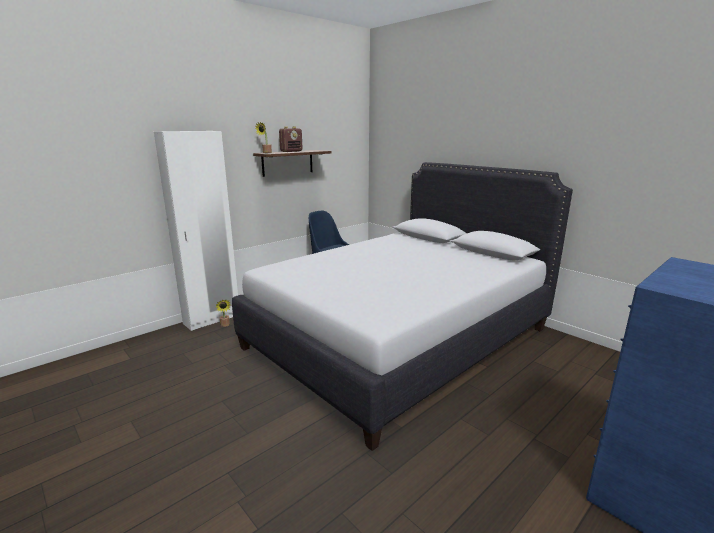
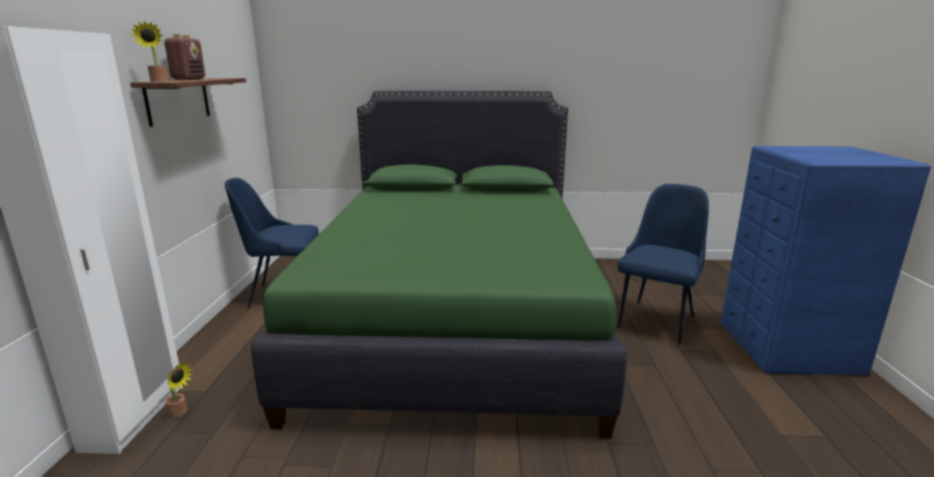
camera: 45 degrees left, 0 degrees up
(399, 337) = (453, 319): white bed -> green bed
(553, 409) = (656, 321): none -> blue chair

